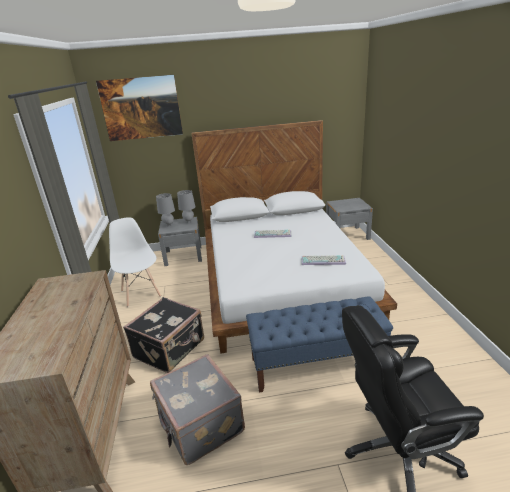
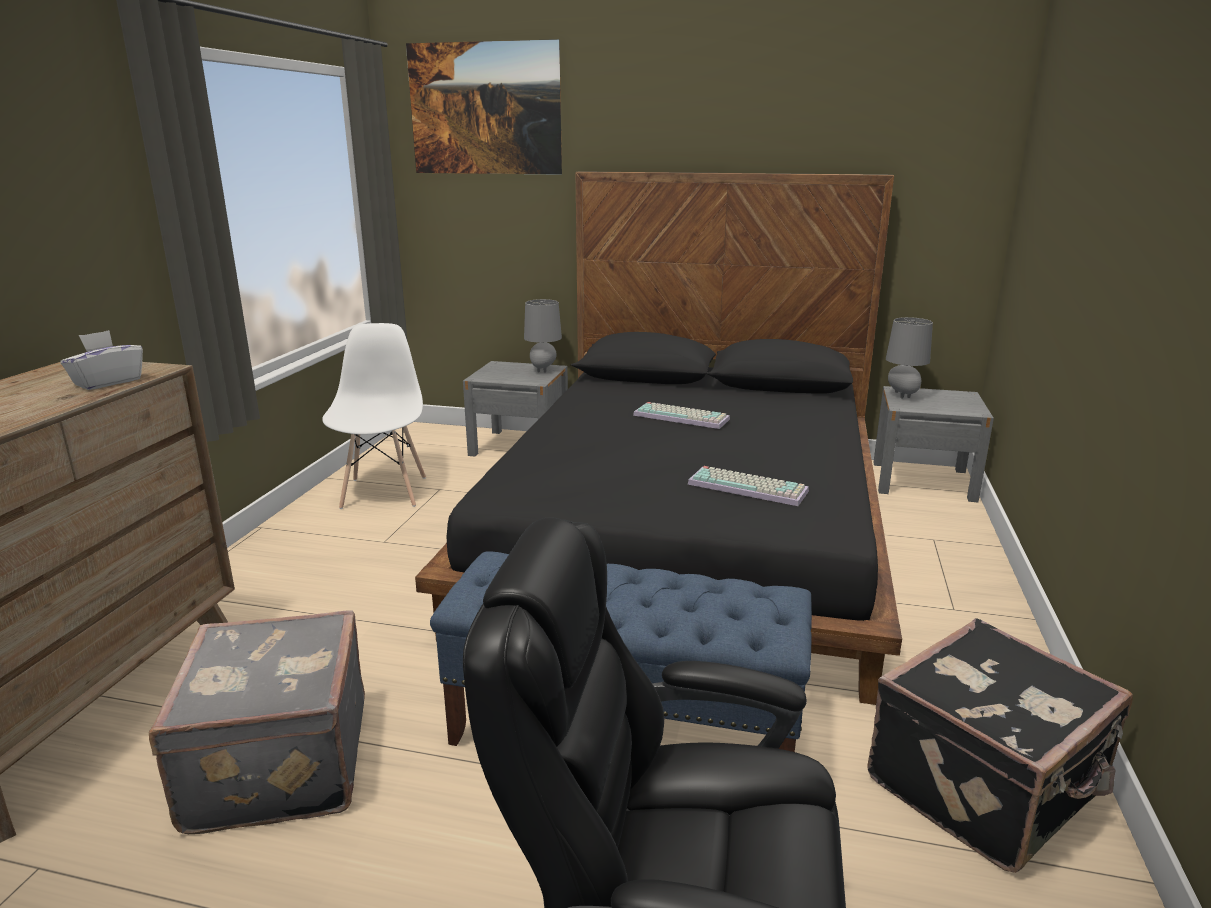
camera: 20 degrees right, 5 degrees down
(81, 289) = (107, 382): none -> white tissue box
(169, 224) = (499, 369): grey table lamp -> grey table lamp (902, 395)
(170, 349) = (349, 603): black suitcase -> black suitcase (987, 787)
(281, 278) = (689, 533): white bed -> black bed

